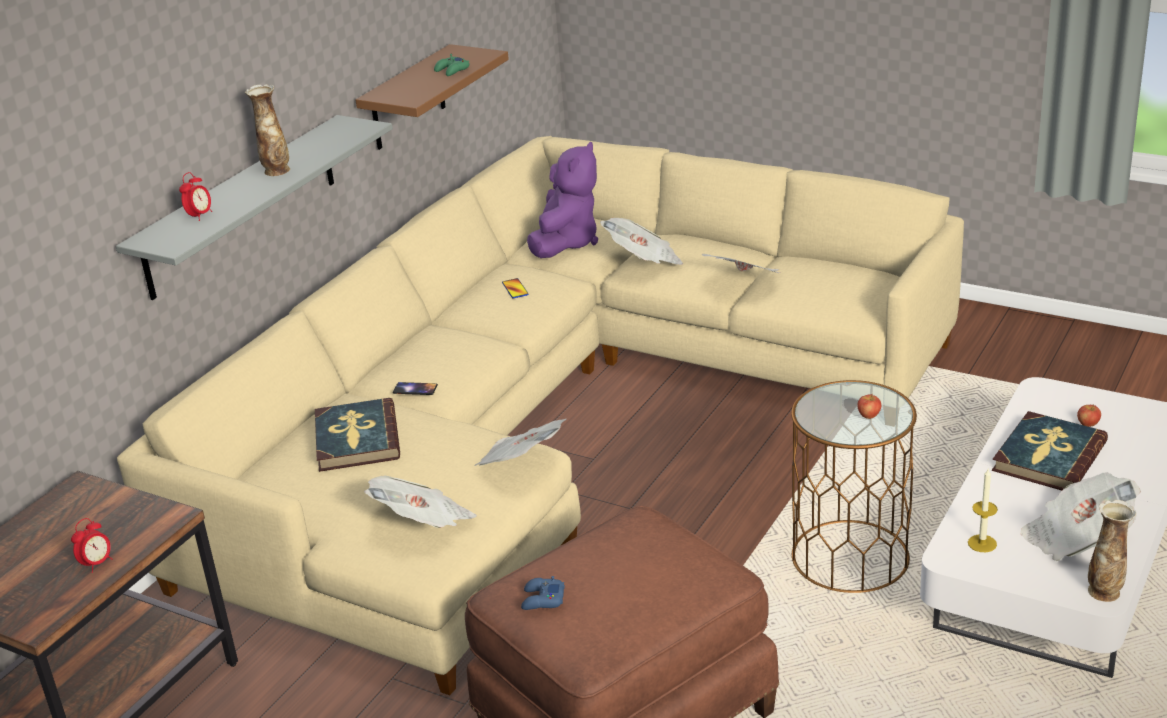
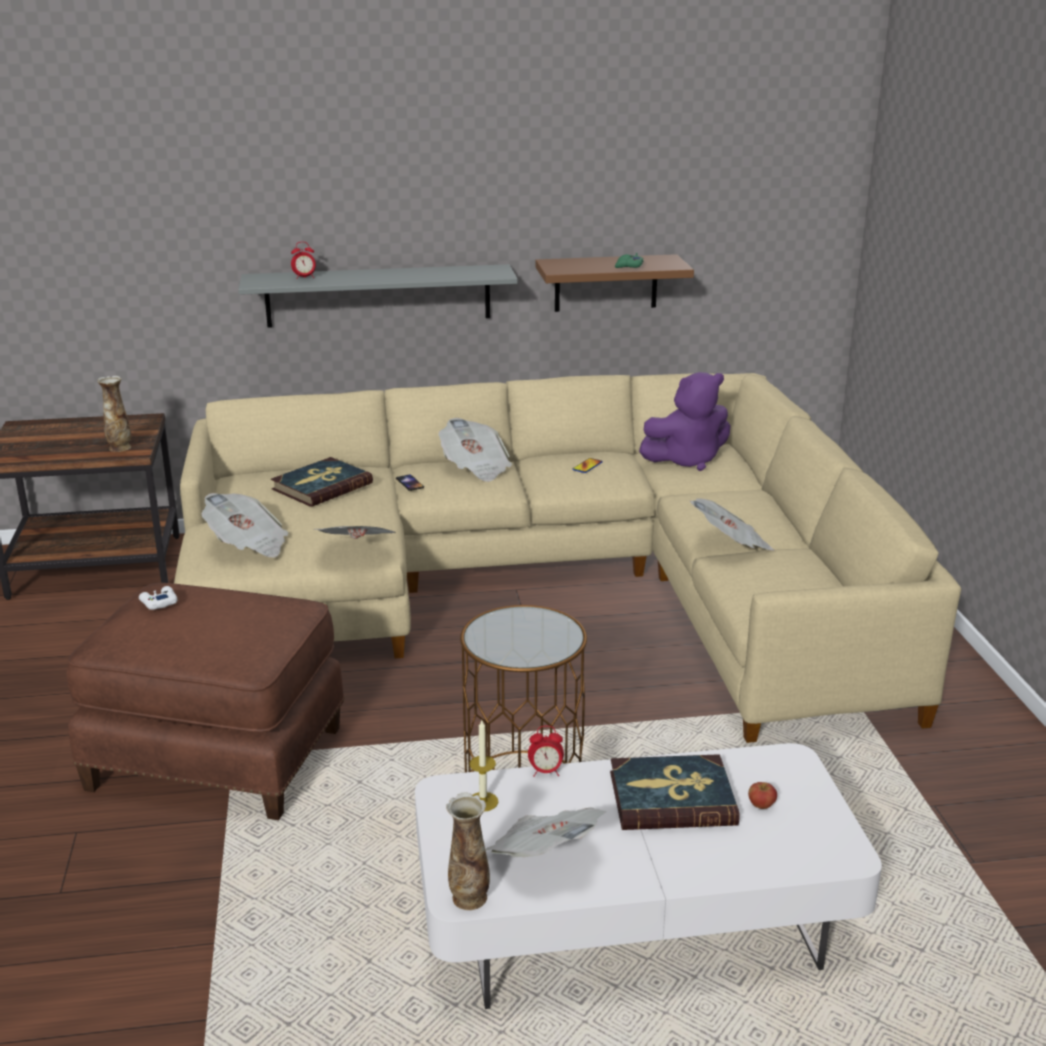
camera: 50 degrees right, 5 degrees down
(97, 564) = (69, 452): alarm clock -> alarm clock (545, 772)
(276, 171) = (395, 274): vase -> vase (119, 447)
(542, 599) = (158, 602): blue game controller -> white game controller
(644, 261) = (699, 494): newspaper -> newspaper (475, 468)
(868, 415) = (524, 643): apple -> none

